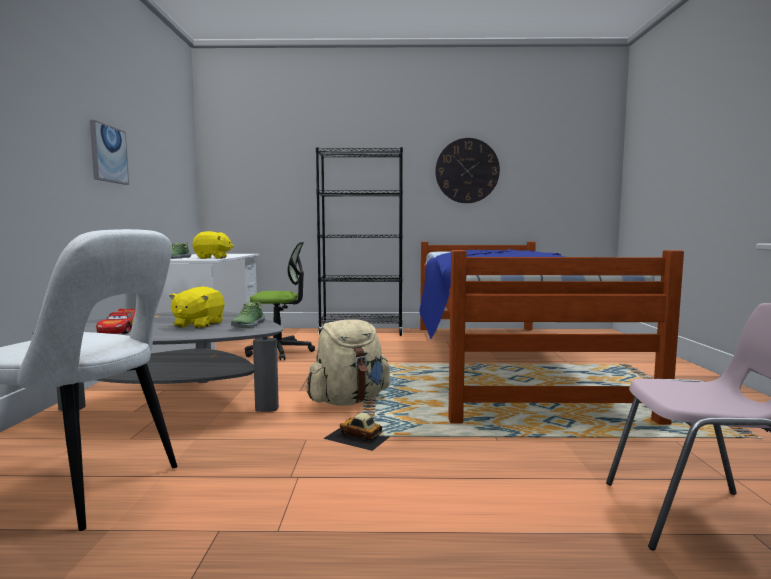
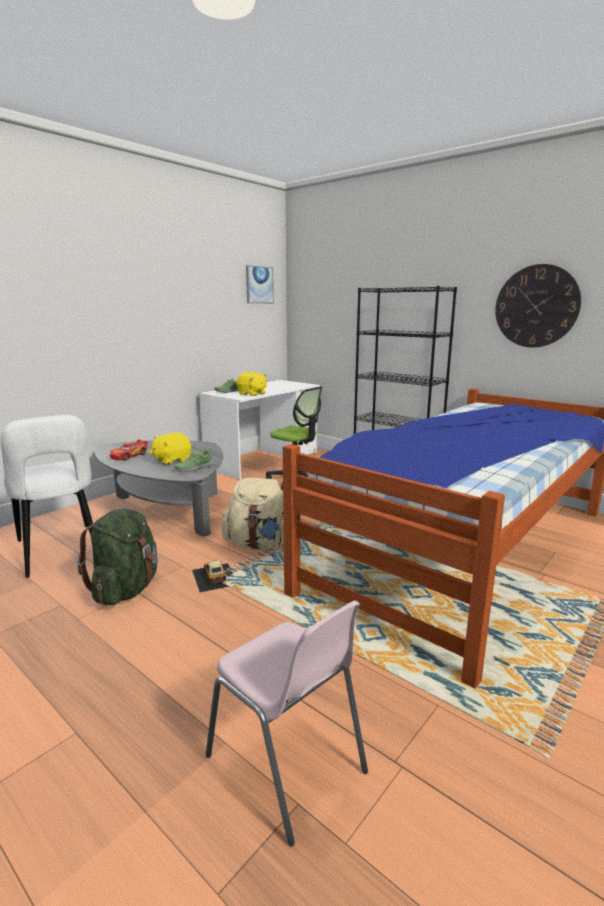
camera: 40 degrees right, 10 degrees up
(108, 154) = (173, 315): picture -> picture (259, 285)
(281, 480) = (126, 589): none -> green backpack

